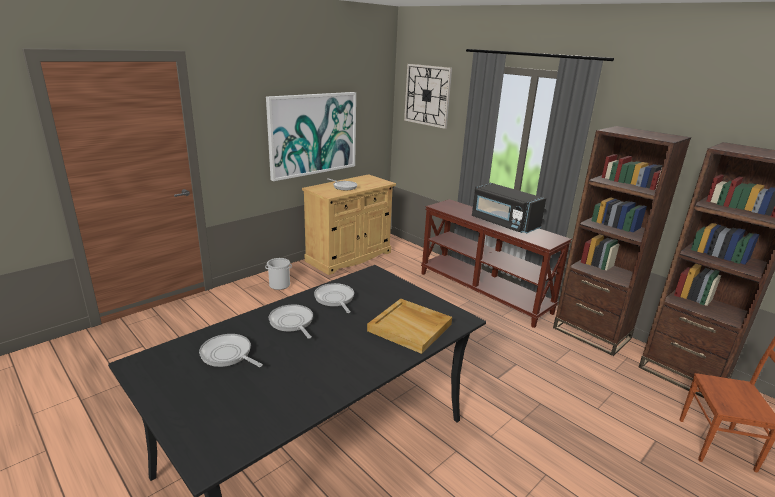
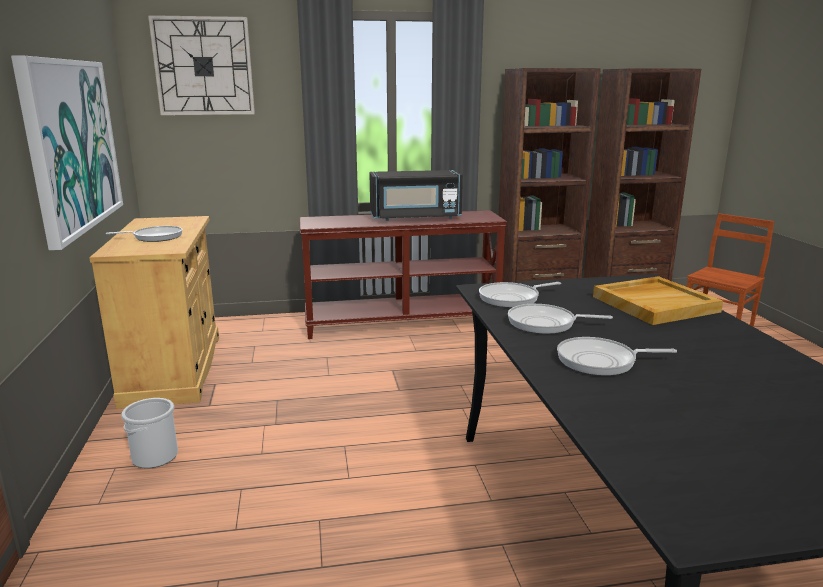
camera: 55 degrees left, 5 degrees down
(228, 355) = (686, 424): frying pan -> frying pan (512, 298)

